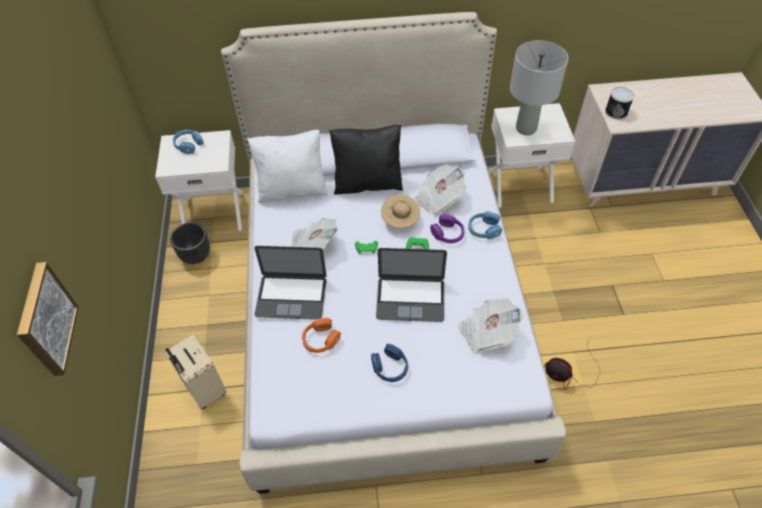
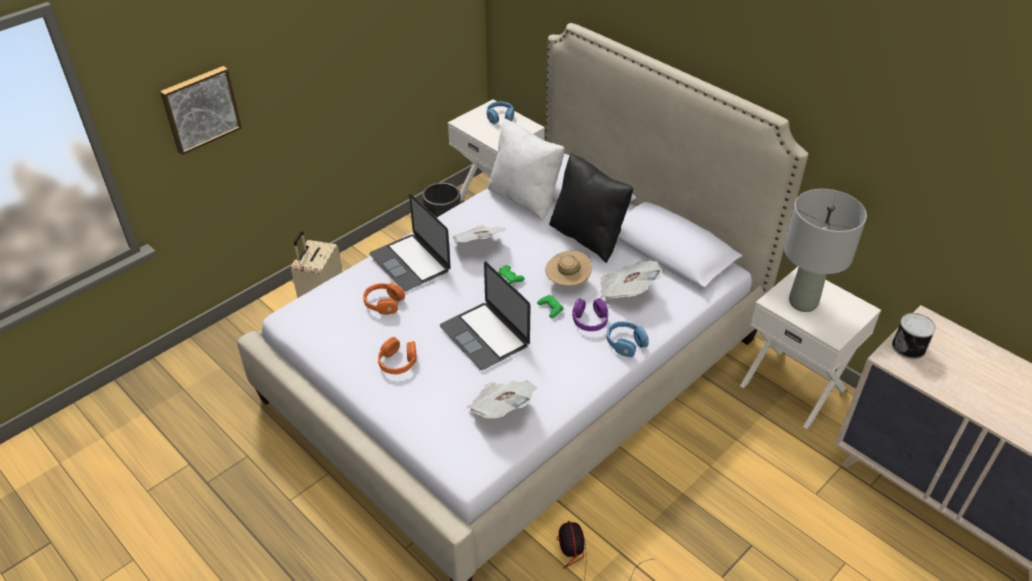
camera: 50 degrees right, 10 degrees down
(390, 367) = (398, 362): blue headphones -> orange headphones

